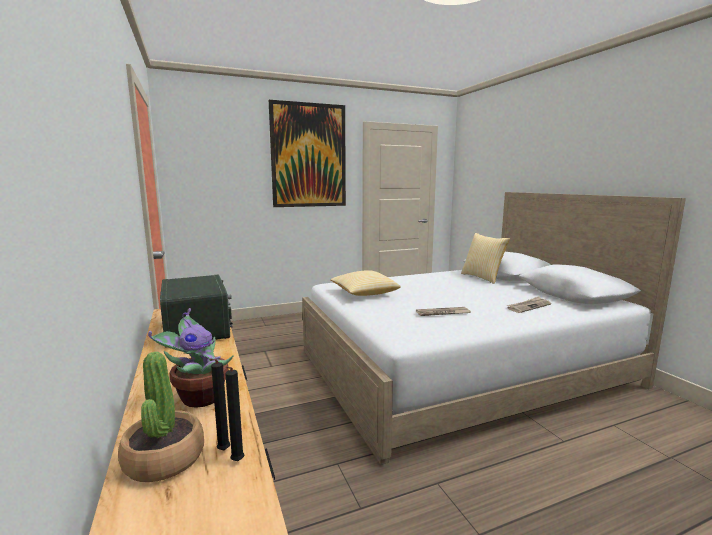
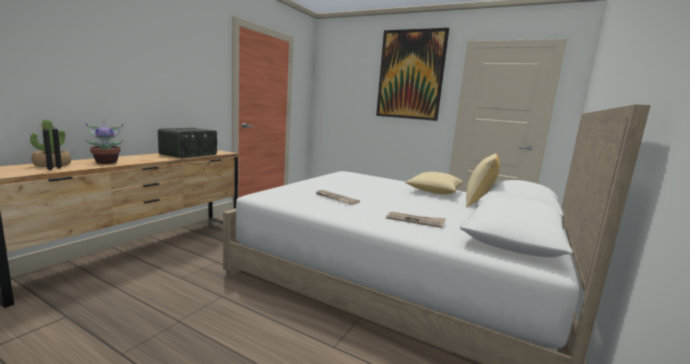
camera: 50 degrees right, 0 degrees up
(364, 293) = (341, 179): pillow -> pillow (433, 192)

